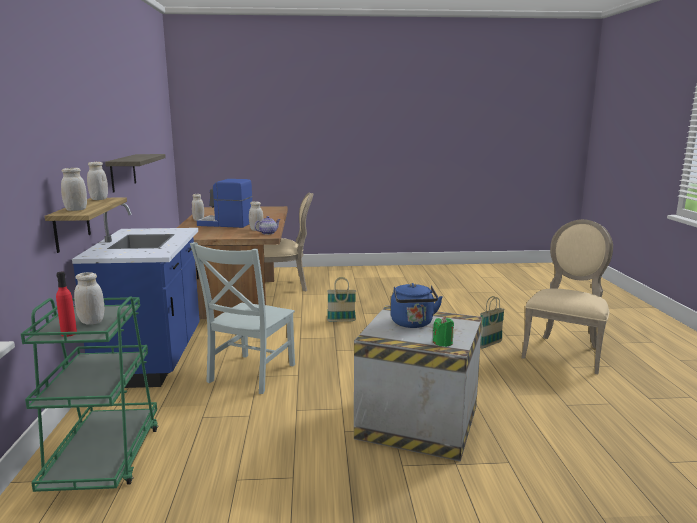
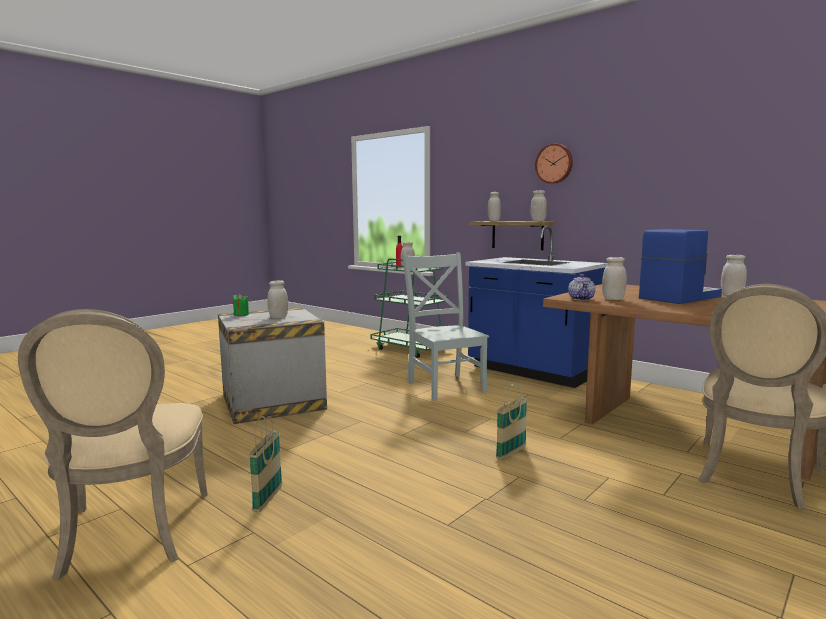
camera: 135 degrees right, 5 degrees down
(81, 128) = (554, 164): none -> wall clock
(123, 172) = (644, 209): shelf -> none
(413, 324) = (278, 317): blue kettle -> white jar

